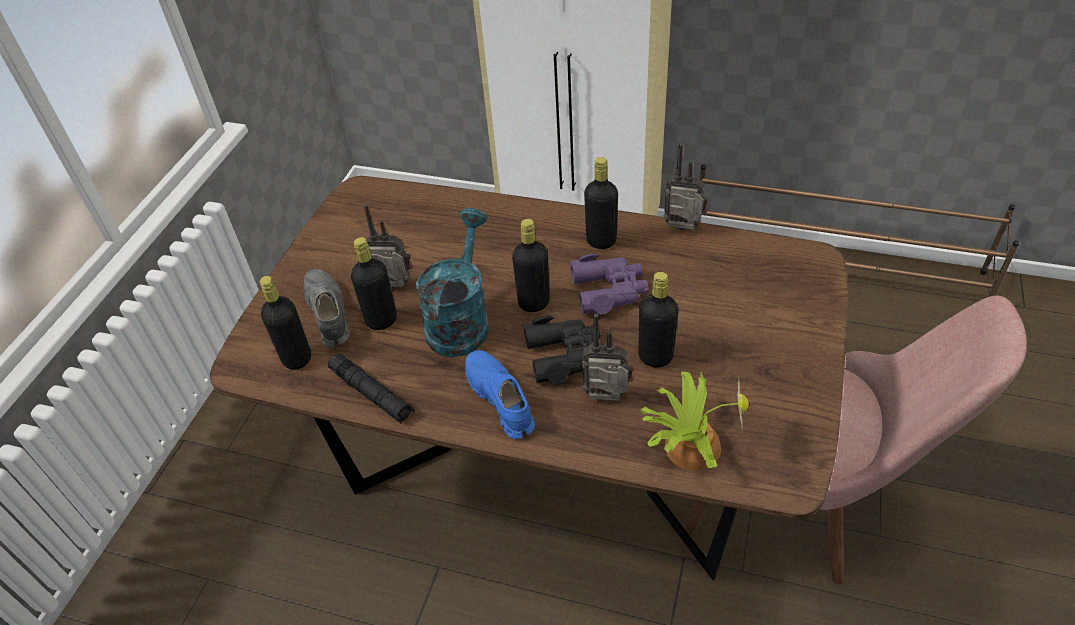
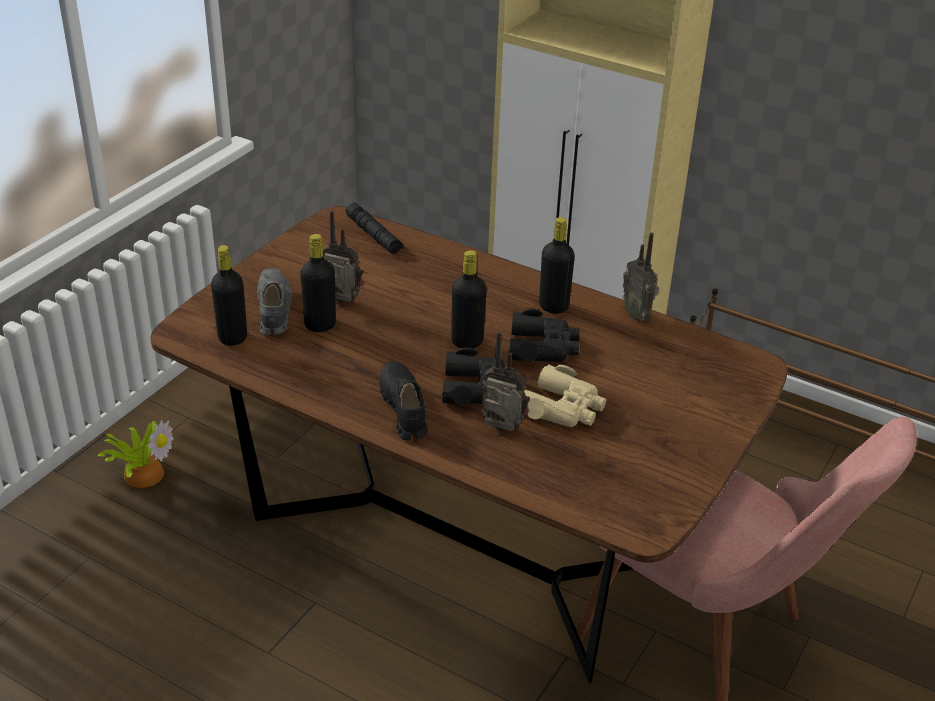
camera: 10 degrees right, 10 degrees down
(372, 394) = (289, 379): black flashlight -> black flashlight (373, 235)
(460, 320) = (392, 341): turquoise watering can -> none
(500, 399) = (403, 408): blue shoe -> black shoe
(609, 290) = (543, 347): purple binoculars -> black binoculars
(655, 357) = (563, 408): black bottle -> beige binoculars
(683, 230) = (637, 315): radio -> radio turned 150 degrees counterclockwise
(689, 445) = (563, 481): potted plant -> potted plant (143, 472)

